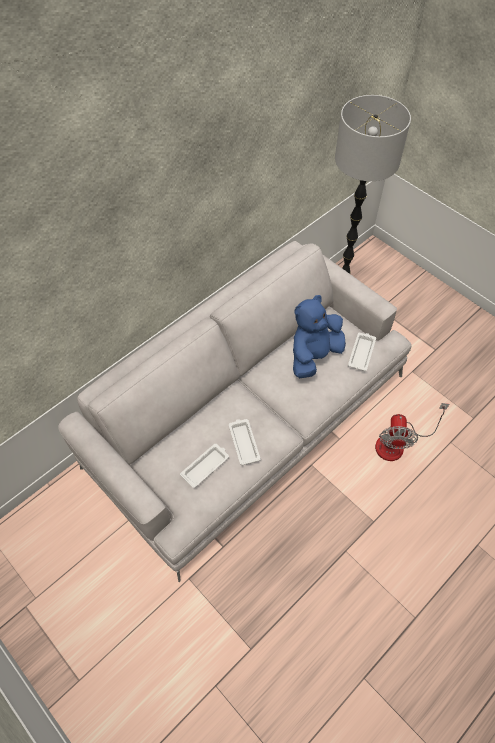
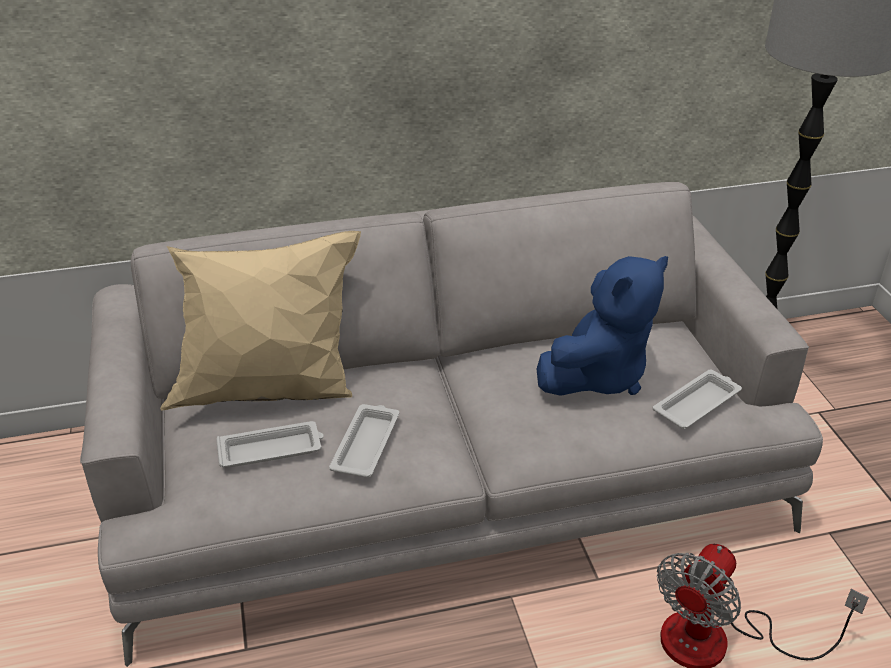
camera: 30 degrees right, 20 degrees down
(179, 435) = (270, 392): none -> beige pillow
(314, 355) = (598, 375): blue plush toy -> blue plush toy turned 150 degrees clockwise

